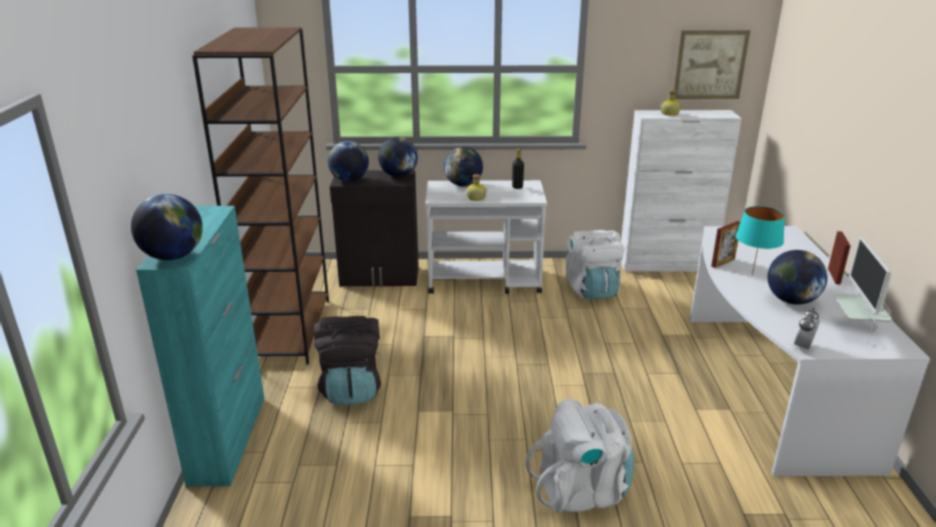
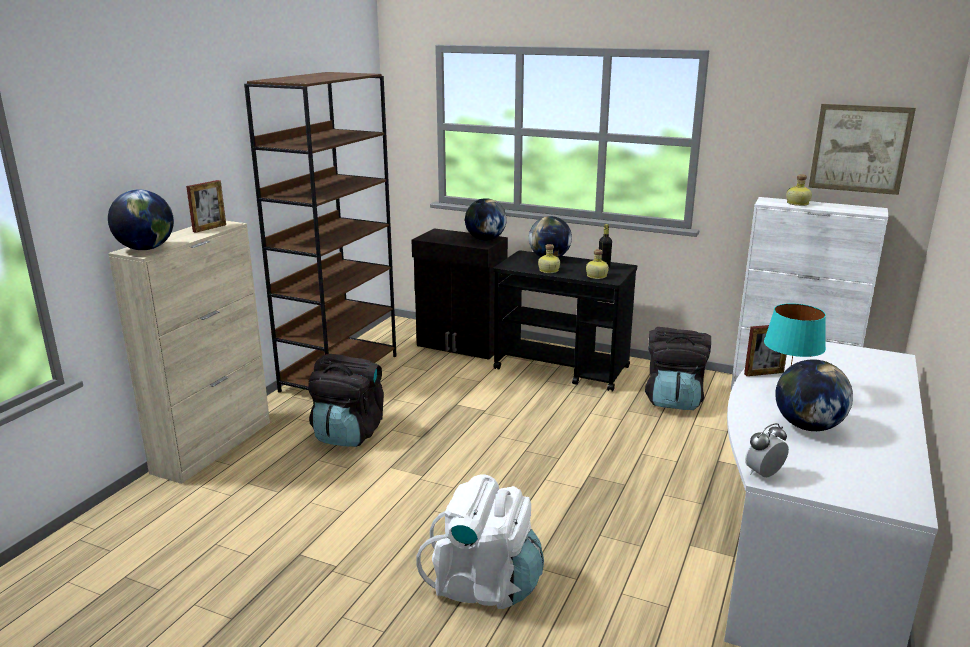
camera: 25 degrees right, 5 degrees down
(228, 438) = (213, 446): turquoise cabinet -> beige cabinet
(349, 180) = (435, 237): globe -> none
(485, 281) = (562, 368): white cart -> black cart
(520, 197) = (596, 276): none -> bottle
(592, 290) = (674, 399): white backpack -> black backpack
(834, 276) = (901, 414): picture frame -> picture frame (209, 228)
(858, 331) = (863, 475): monitor -> none

